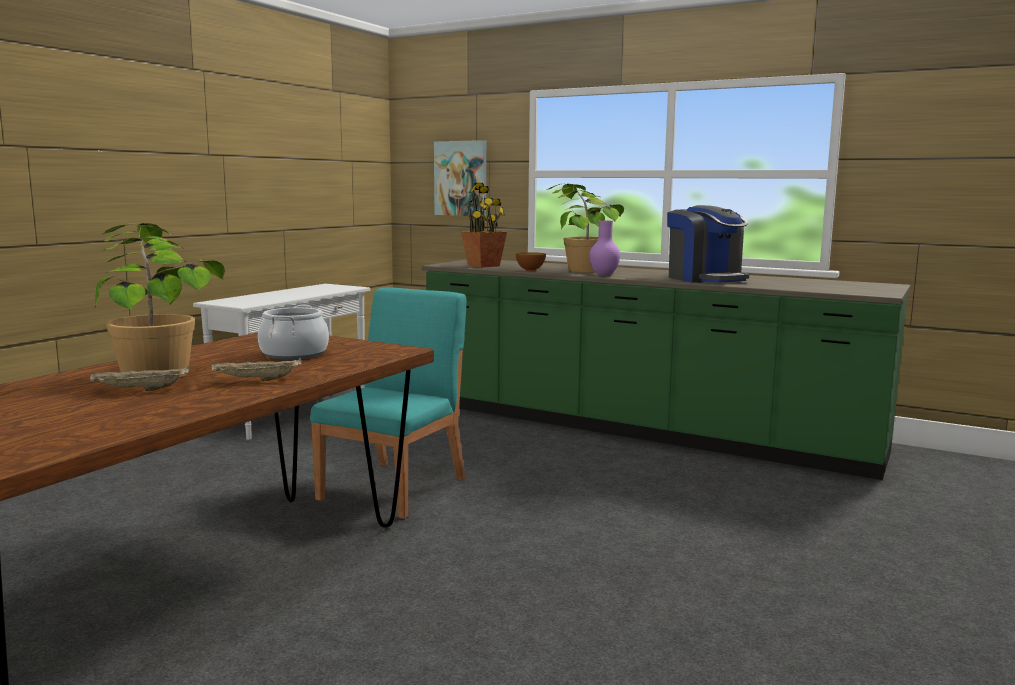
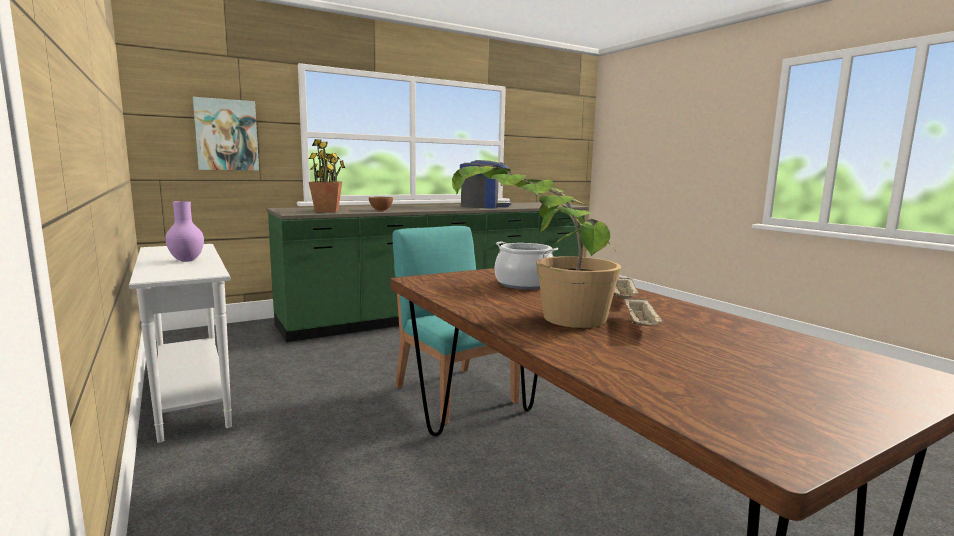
camera: 60 degrees left, 0 degrees up
(581, 268) = (392, 207): potted plant -> none
(603, 275) = (435, 209): purple vase -> purple vase (186, 260)

